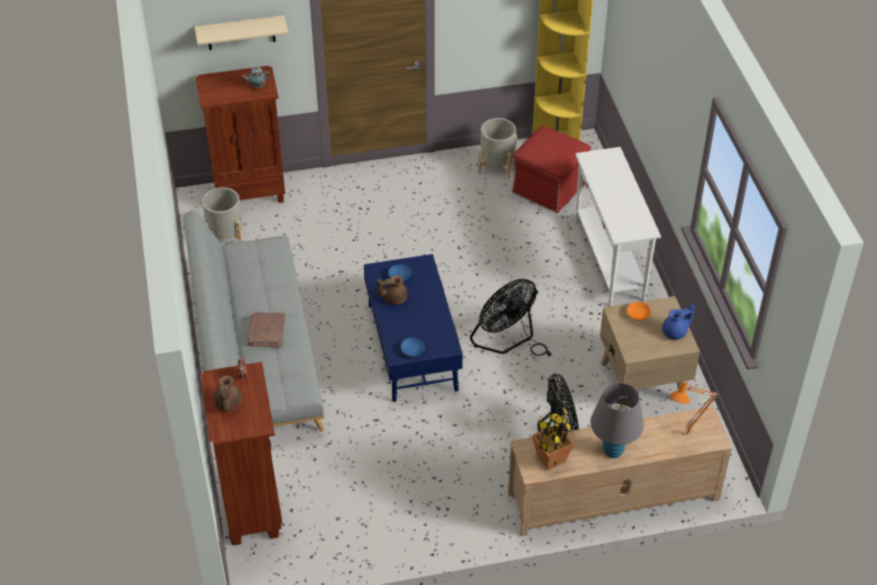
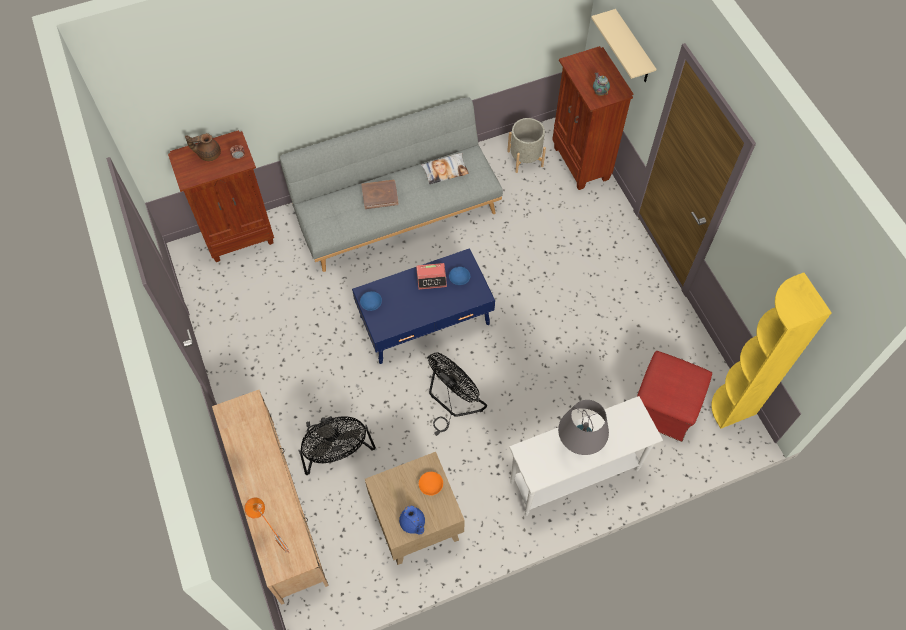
camera: 80 degrees right, 15 degrees up
(251, 273) = (445, 170): none -> pillow
(393, 298) = (431, 278): brown teapot -> alarm clock
(497, 165) = (682, 355): grey planter -> none
(550, 459) = (241, 424): potted plant -> none
(613, 451) = (254, 476): grey table lamp -> grey table lamp (578, 446)

